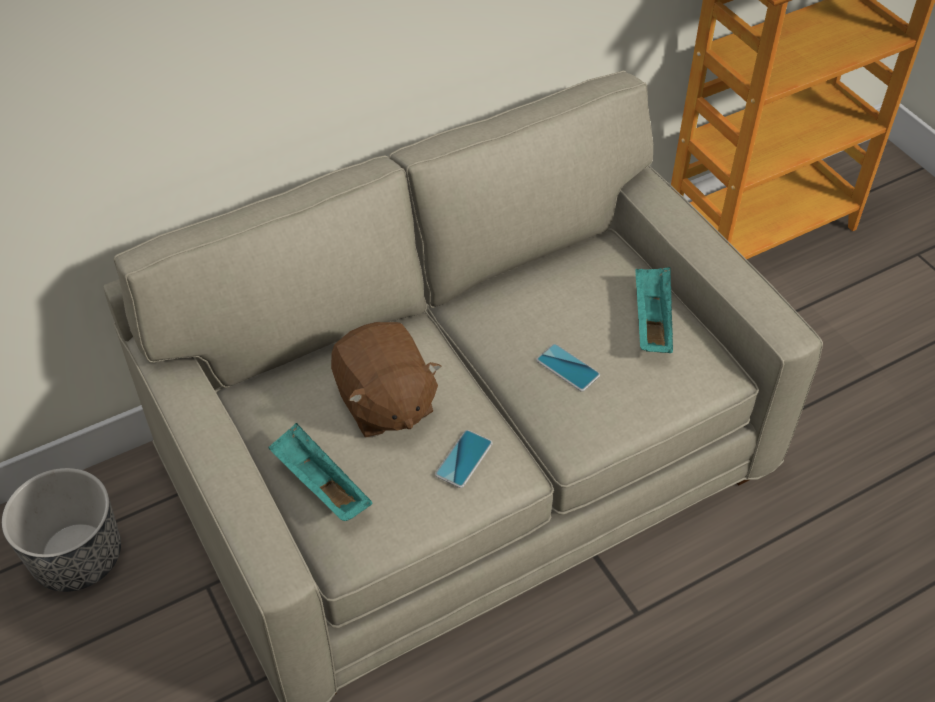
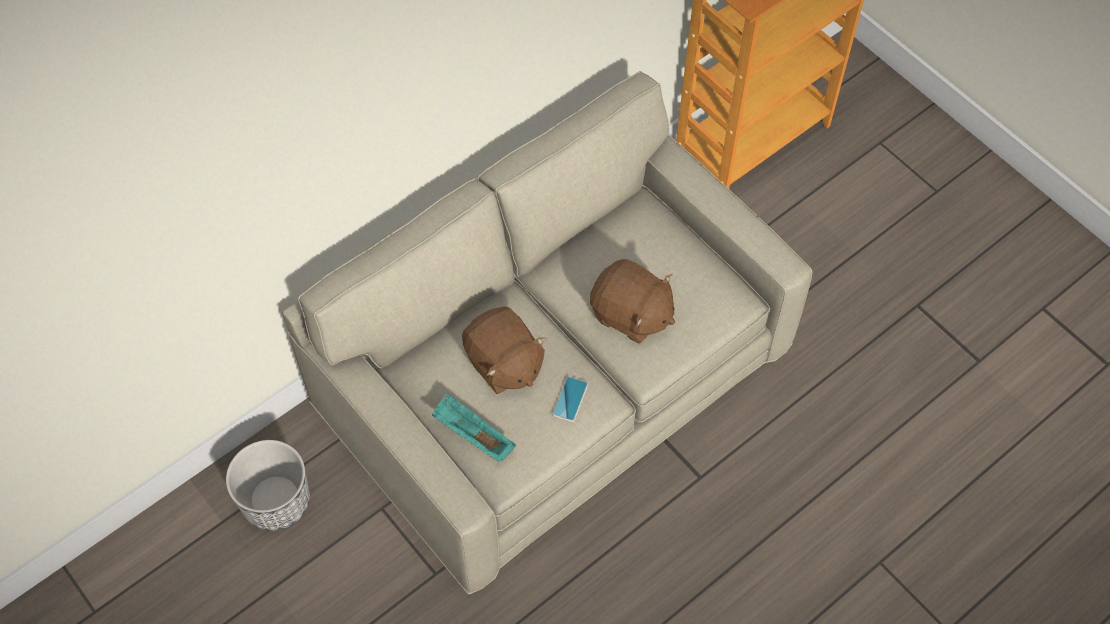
camera: 10 degrees left, 10 degrees up
(568, 368) = (631, 315): phone -> brown plush toy
(651, 321) = (686, 266): turquoise tray -> none

